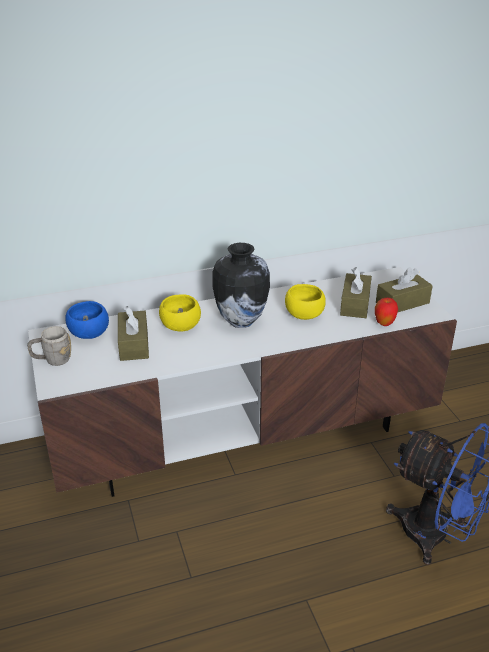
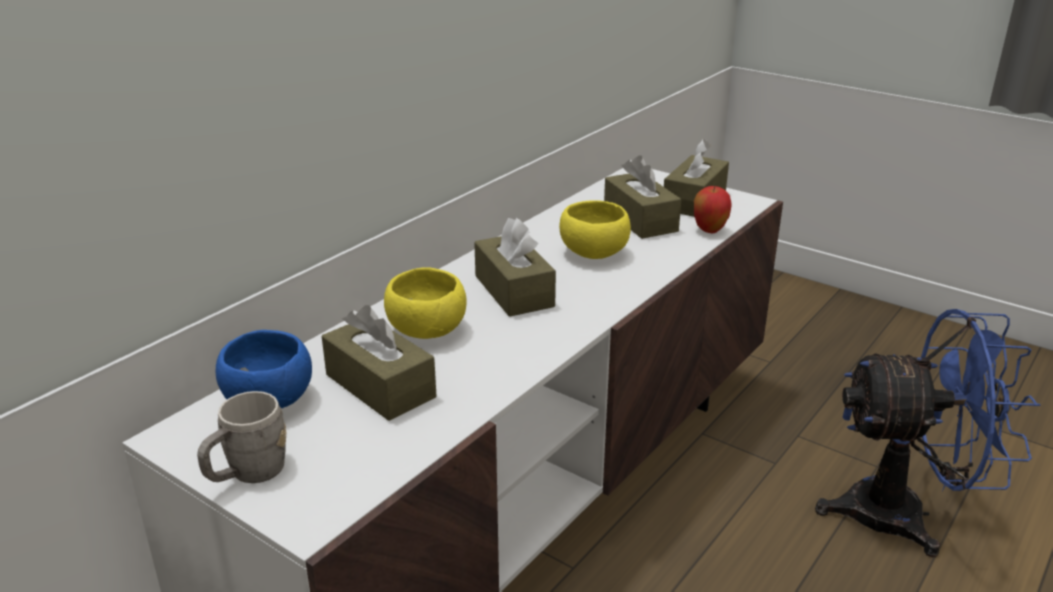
camera: 35 degrees left, 5 degrees down
(240, 321) = (514, 291): vase -> brown tissue box

